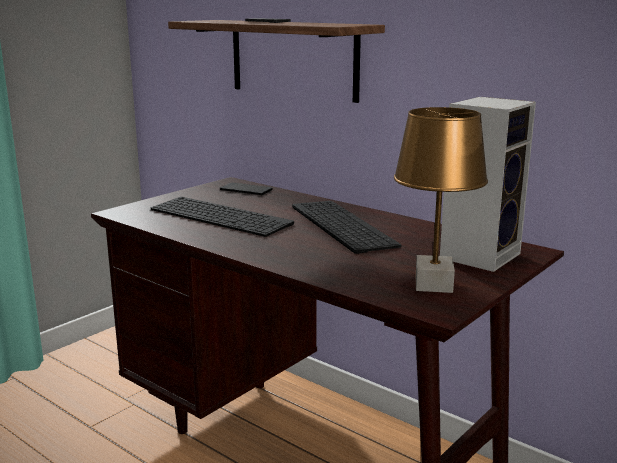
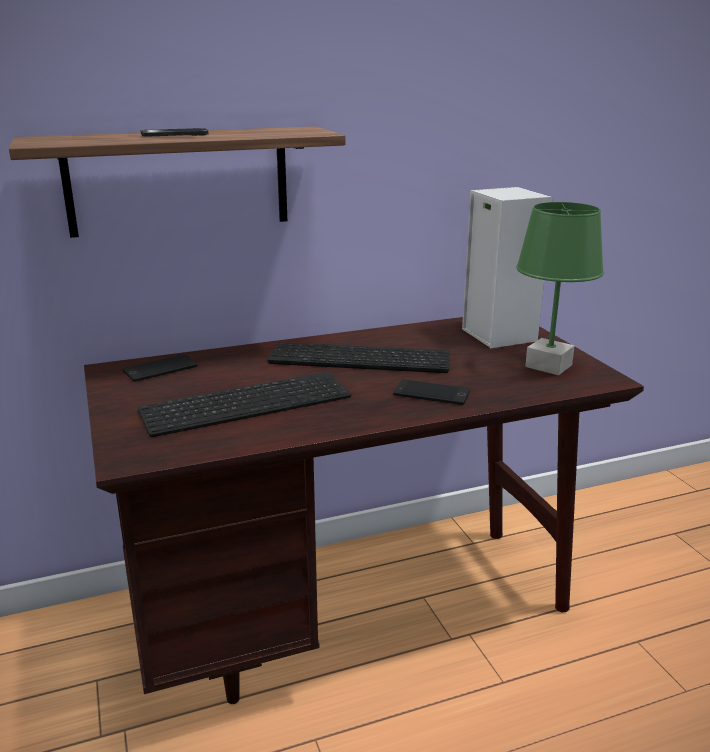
camera: 60 degrees left, 5 degrees up
(305, 256) = (431, 393): none -> phone
(433, 284) = (547, 366): brown table lamp -> green table lamp

